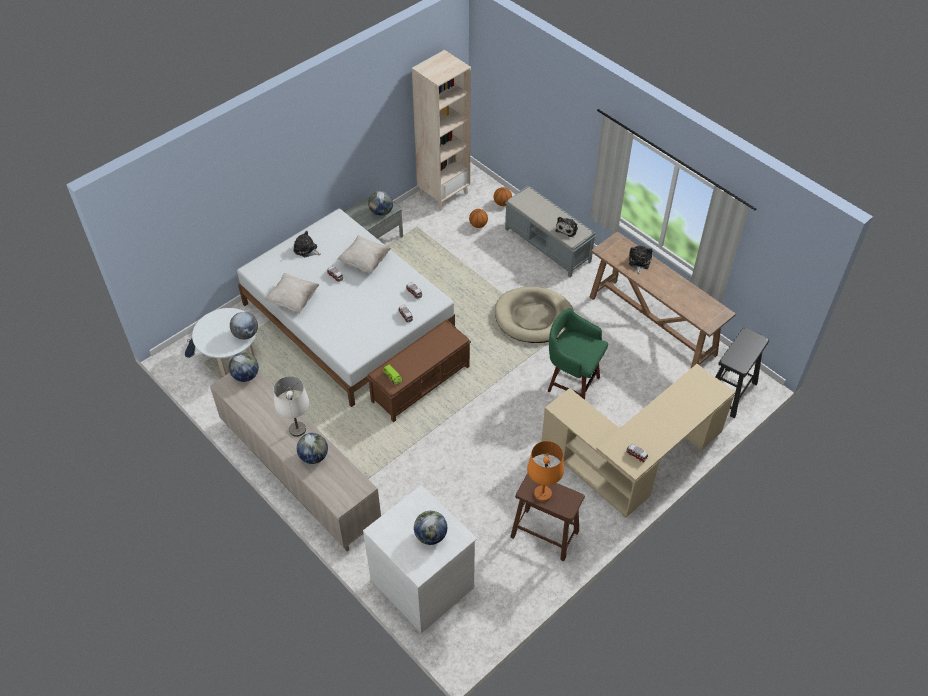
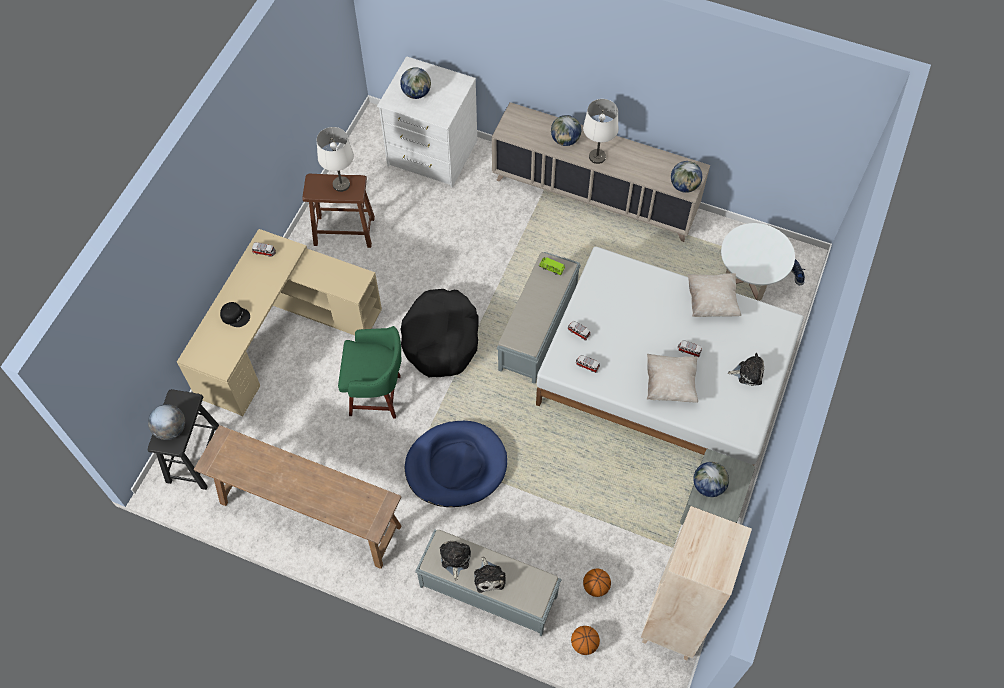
camera: 155 degrees right, 10 degrees up
(246, 334) = (734, 258): globe -> globe (171, 429)
(421, 383) = (537, 330): brown bench -> grey bench
(502, 405) = (441, 339): none -> black dog bed
(534, 317) = (456, 466): beige dog bed -> blue dog bed
(542, 494) = (341, 184): orange table lamp -> white table lamp
(639, 262) = (333, 500): plush toy -> plush toy (489, 577)
(677, 410) = (235, 315): none -> black cap

